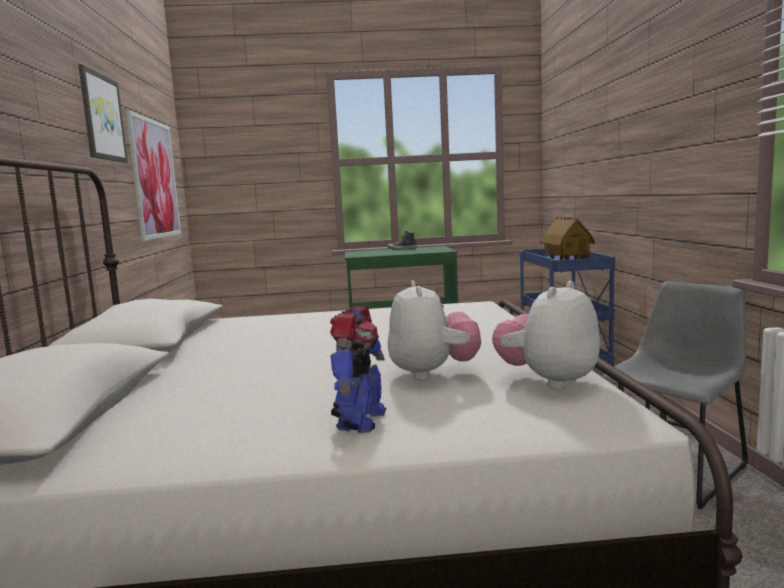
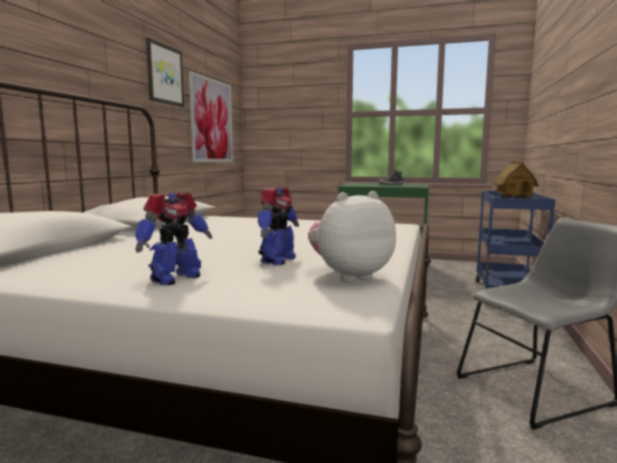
camera: 20 degrees right, 0 degrees up
(433, 373) = (277, 260): plush toy -> toy robot

